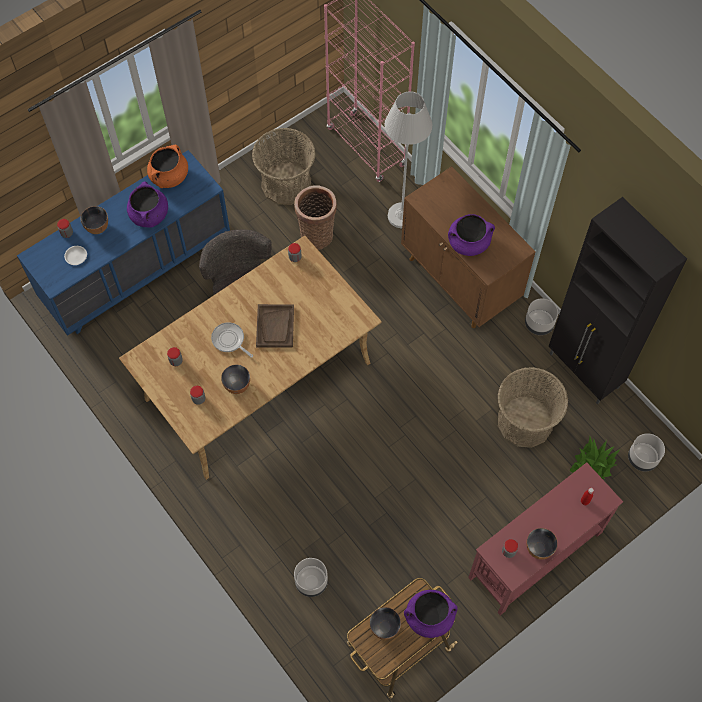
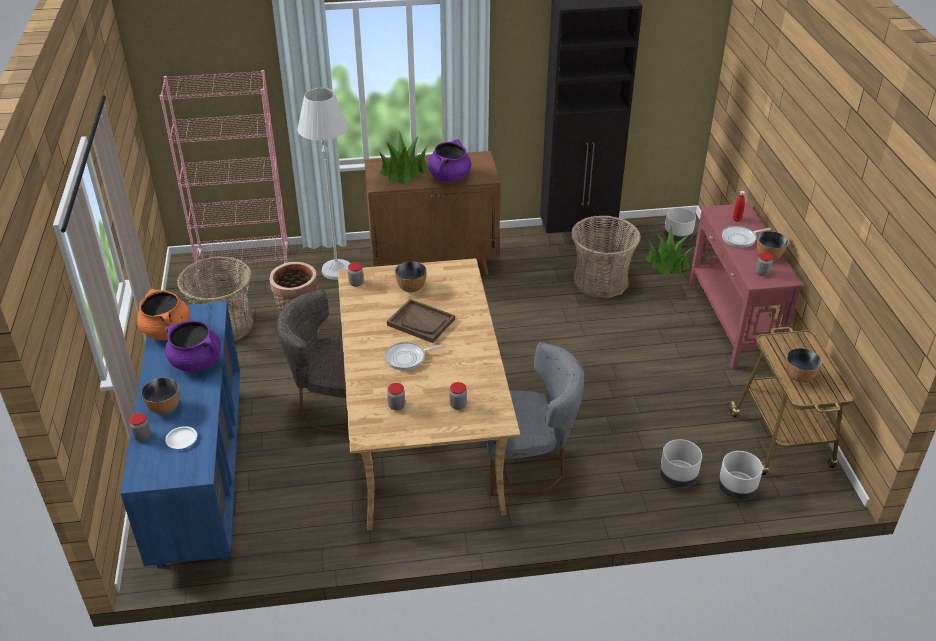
camera: 60 degrees left, 25 degrees down
(237, 386) = (466, 371): bowl -> bowl (411, 288)
(264, 469) = (527, 464): none -> grey chair
(429, 617) = (802, 345): purple cooking pot -> none
(452, 205) = (403, 171): none -> potted plant
(538, 324) = (514, 240): grey planter -> grey planter (736, 489)
(553, 515) = (740, 239): none -> frying pan

